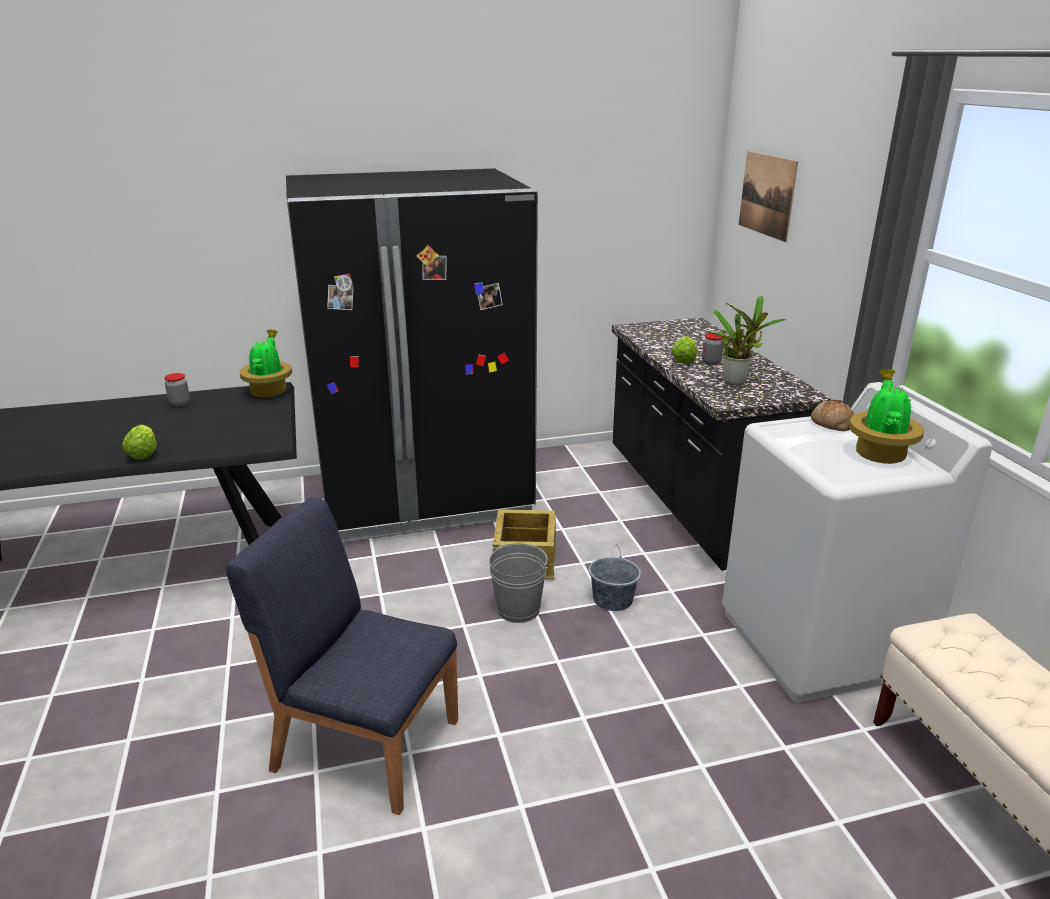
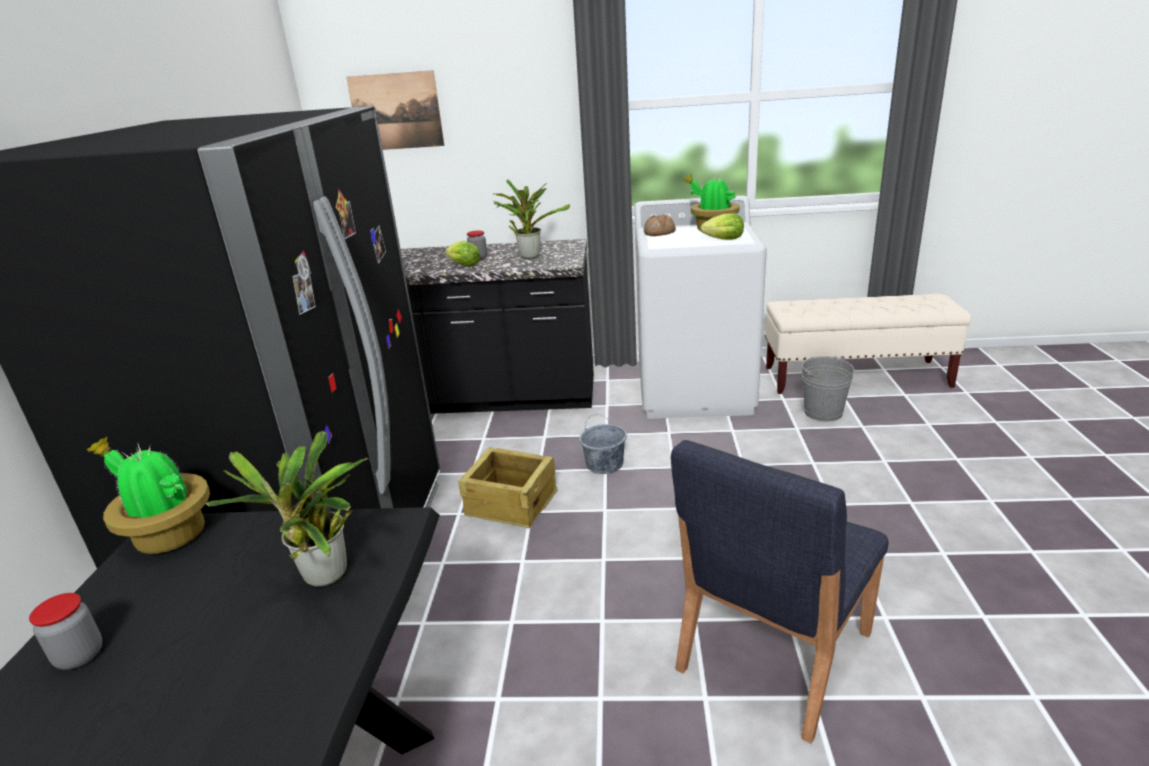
camera: 70 degrees left, 0 degrees up
(144, 453) = (301, 688): lettuce -> lettuce (721, 240)
(223, 438) = (325, 580): none -> potted plant
(518, 609) = (593, 519): grey bucket -> grey bucket (823, 412)

